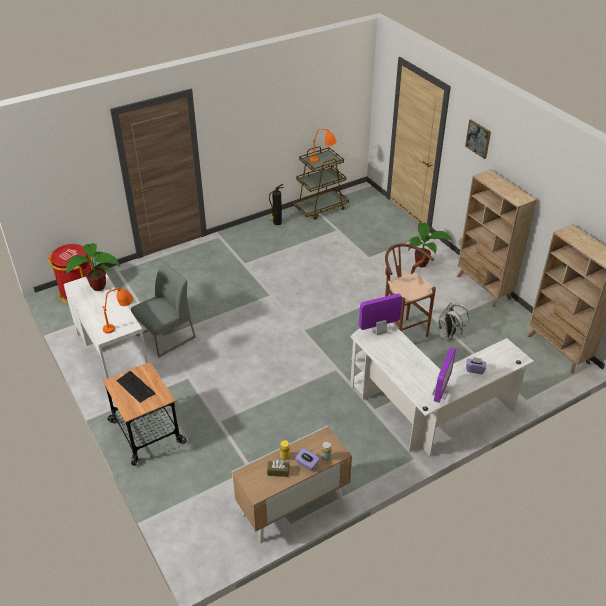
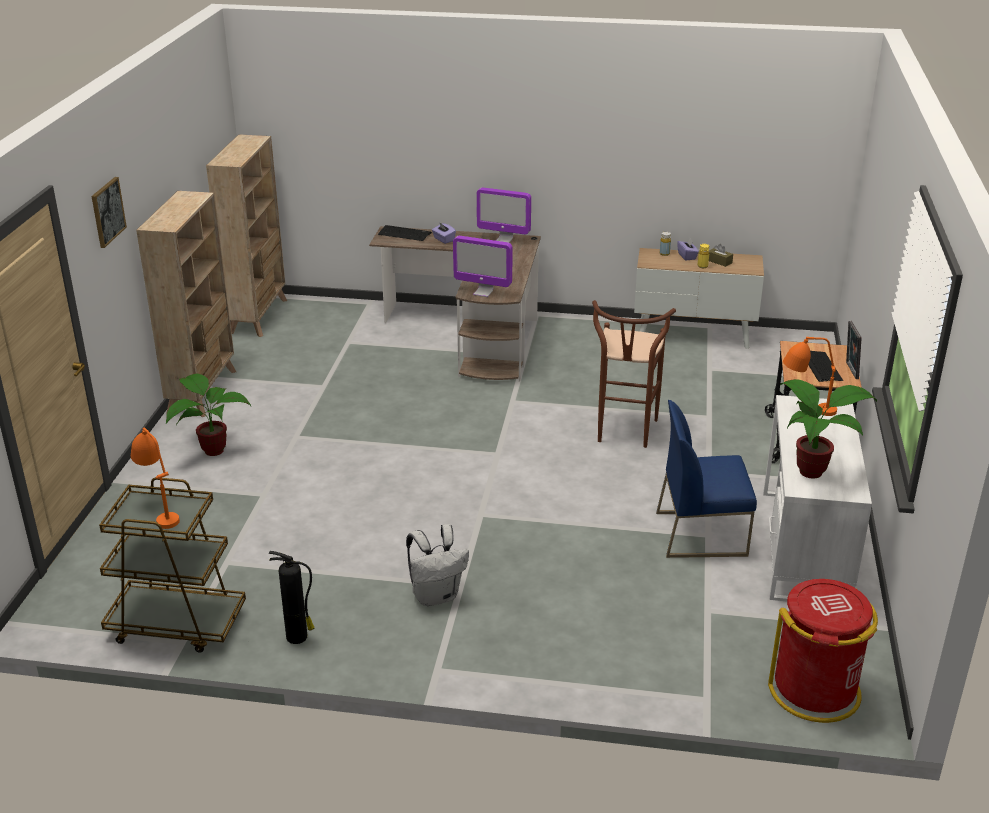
camera: 140 degrees left, 10 degrees down
(116, 393) = (850, 370): none -> picture frame
(166, 337) = (701, 533): grey chair -> blue chair
(401, 330) = (379, 399): brown stool -> brown stool (624, 434)
(426, 411) = (474, 335): white desk -> brown desk
(440, 393) = (504, 240): monitor -> monitor turned 135 degrees counterclockwise
(448, 336) = (339, 372): white backpack -> white backpack (436, 595)
(505, 360) = (404, 234): none -> keyboard

